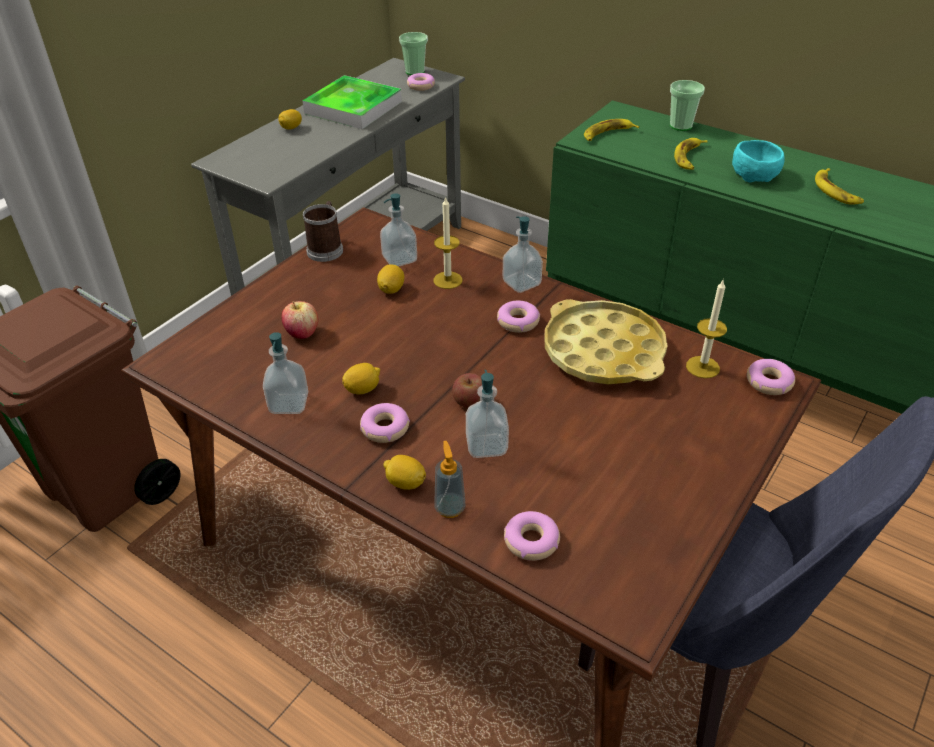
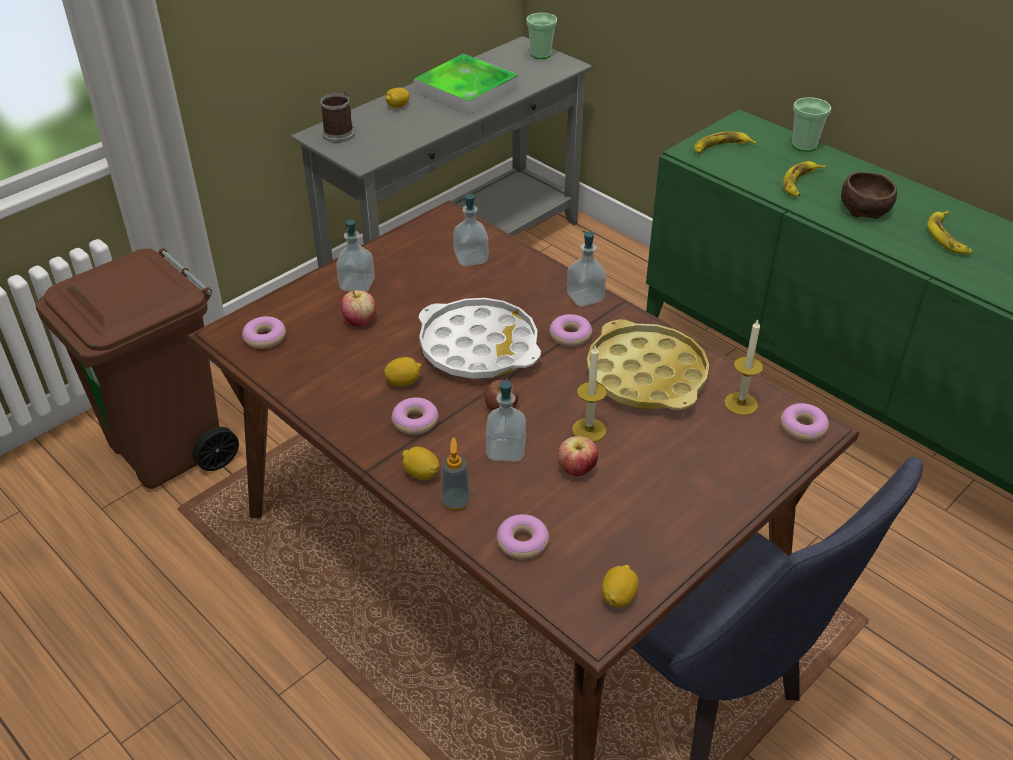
camera: 10 degrees right, 0 degrees up
(289, 404) = (332, 387): soap dispenser -> soap dispenser (357, 285)
(326, 249) = (402, 239): mug -> mug (340, 133)
(391, 289) = (455, 288): lemon -> lemon (618, 597)
(421, 86) = (543, 72): donut -> donut (265, 338)
(430, 344) = (478, 347): none -> white tray
(448, 280) = (512, 285): candle -> candle (589, 430)
(564, 455) = (576, 470): none -> apple
(755, 174) = (866, 209): turquoise bowl -> brown bowl

